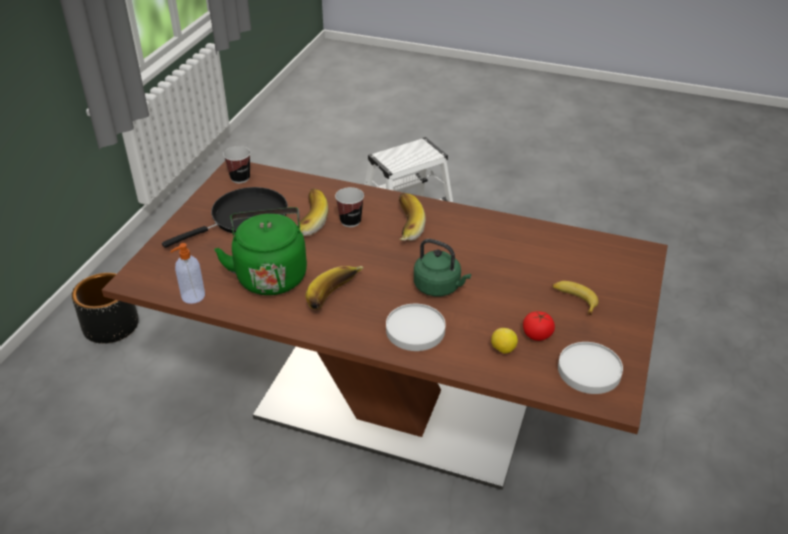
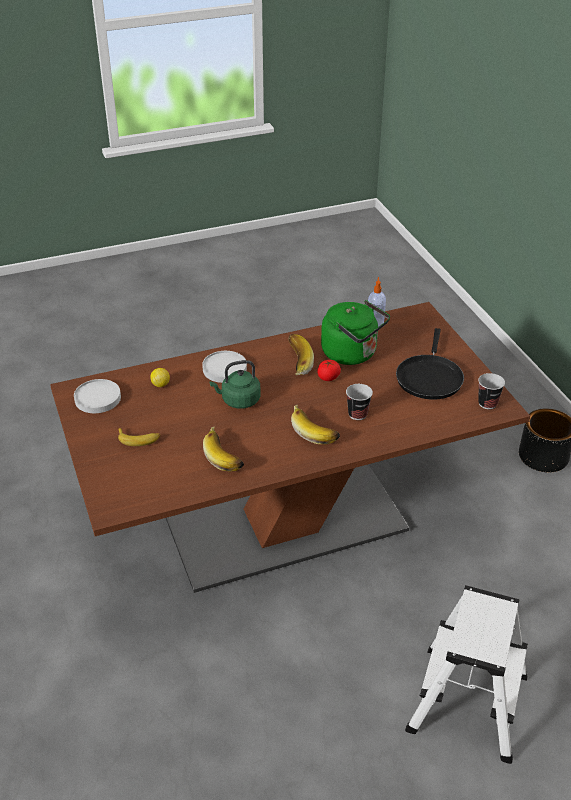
camera: 140 degrees right, 0 degrees up
(306, 221) = (386, 397): banana -> banana (226, 456)
(537, 335) = (146, 403): tomato -> tomato (328, 377)

